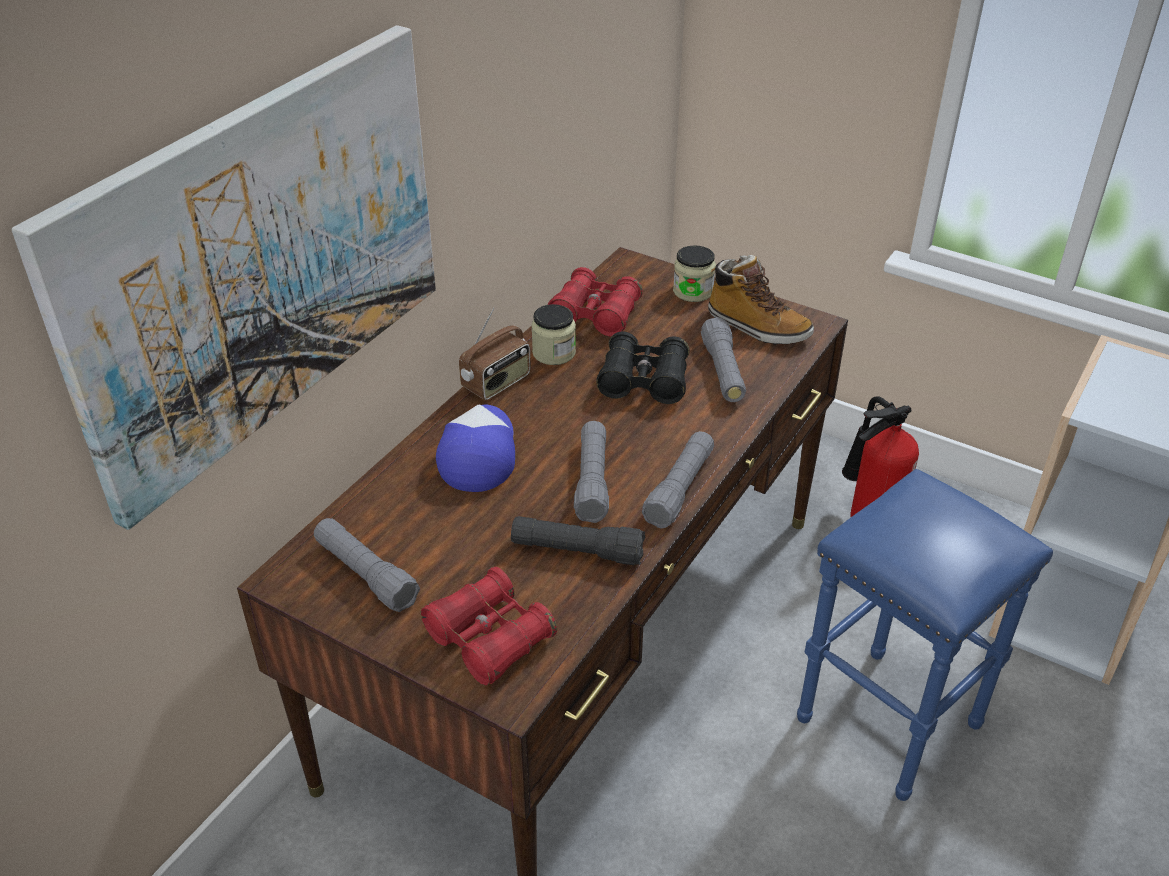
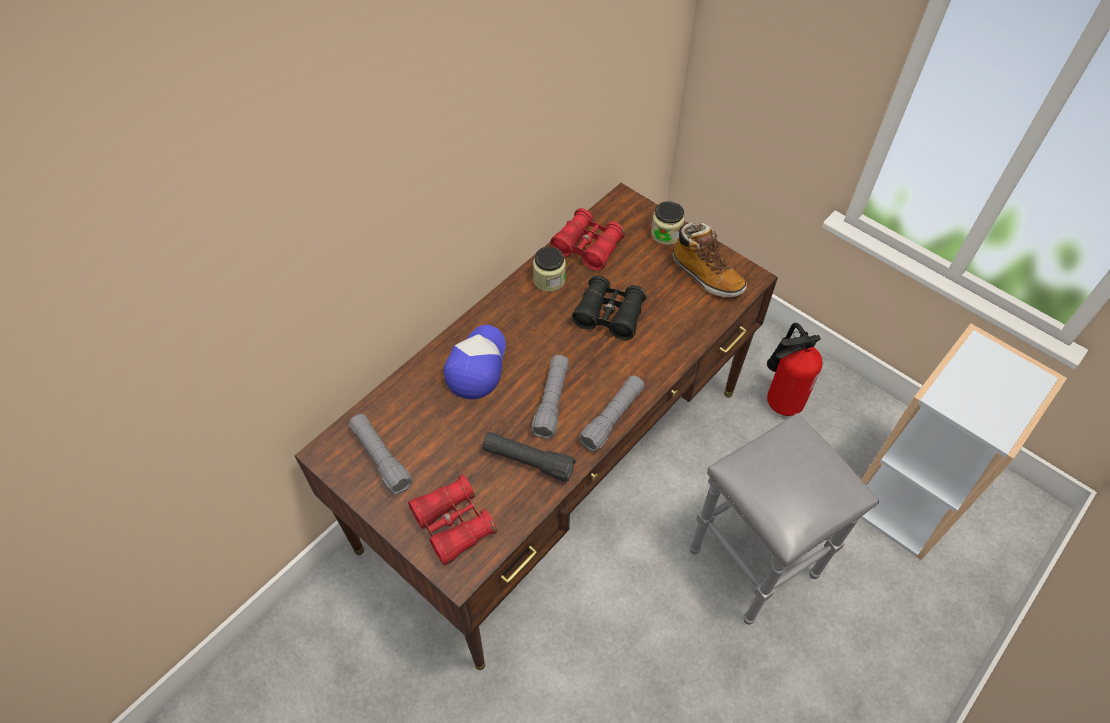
camera: 10 degrees right, 15 degrees up
(261, 263) = (306, 262): picture -> none
(497, 383) = (502, 303): radio -> none
(723, 372) = (670, 315): grey flashlight -> none
(893, 721) = (756, 563): blue stool -> grey stool

